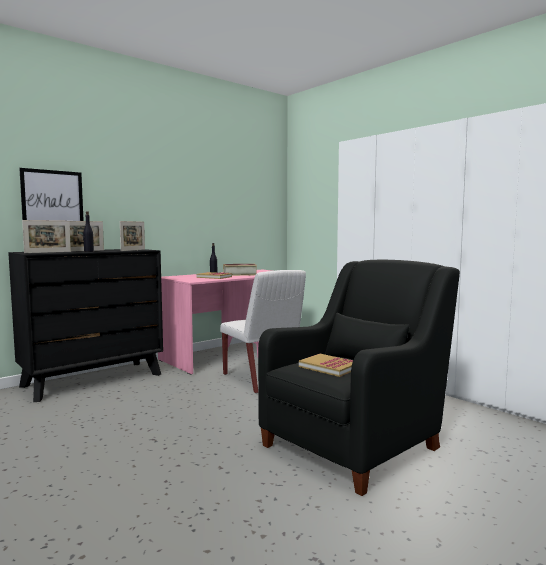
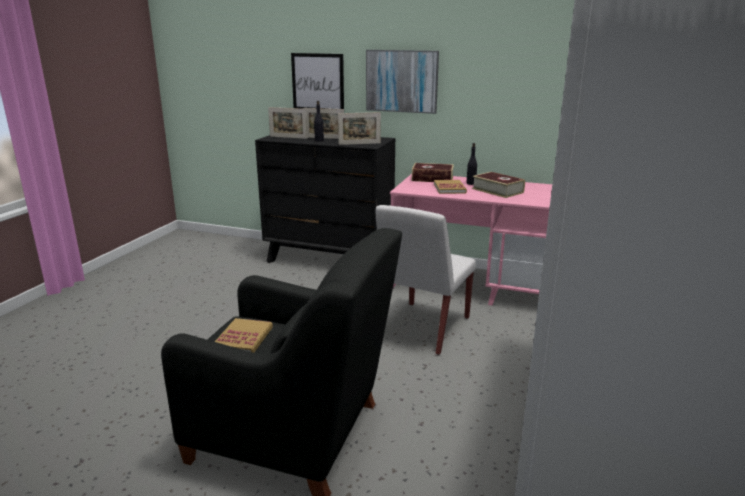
camera: 60 degrees right, 15 degrees up
(137, 199) = (402, 81): none -> picture
(183, 276) = (432, 178): none -> book

